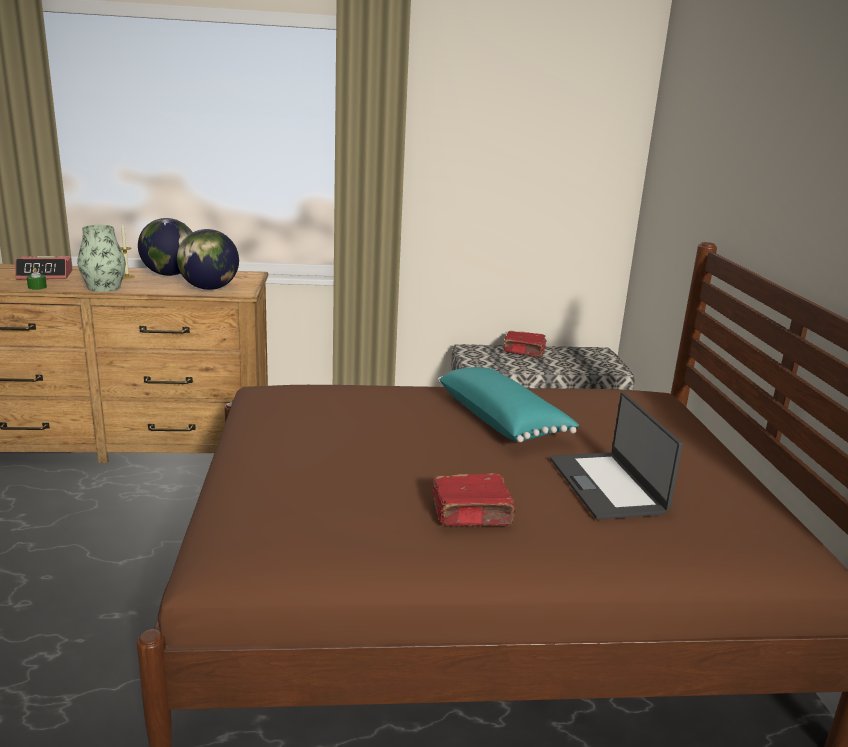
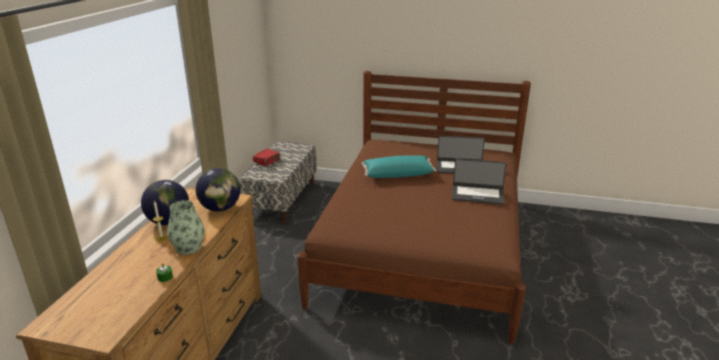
camera: 70 degrees left, 5 degrees up
(45, 275) = (124, 276): alarm clock -> none
(473, 514) = (477, 194): red book -> laptop

